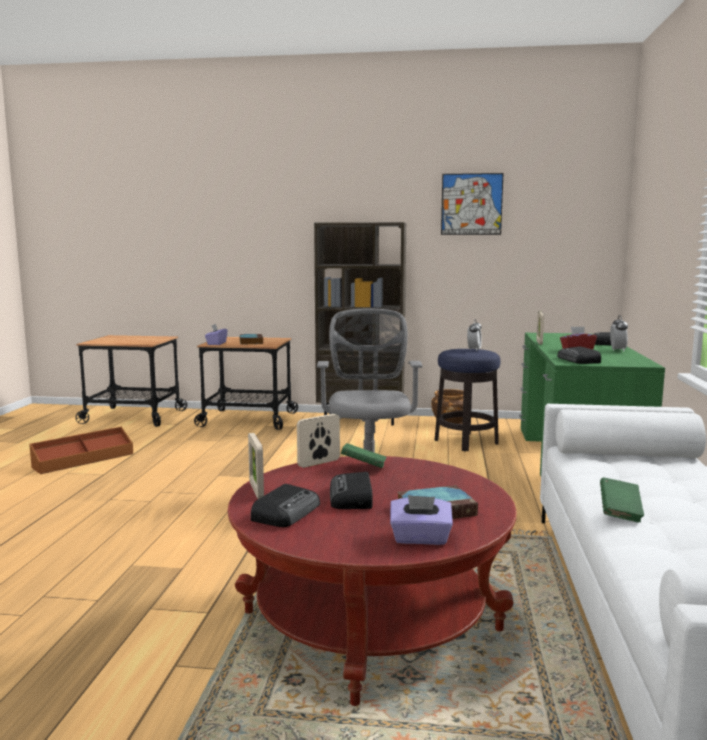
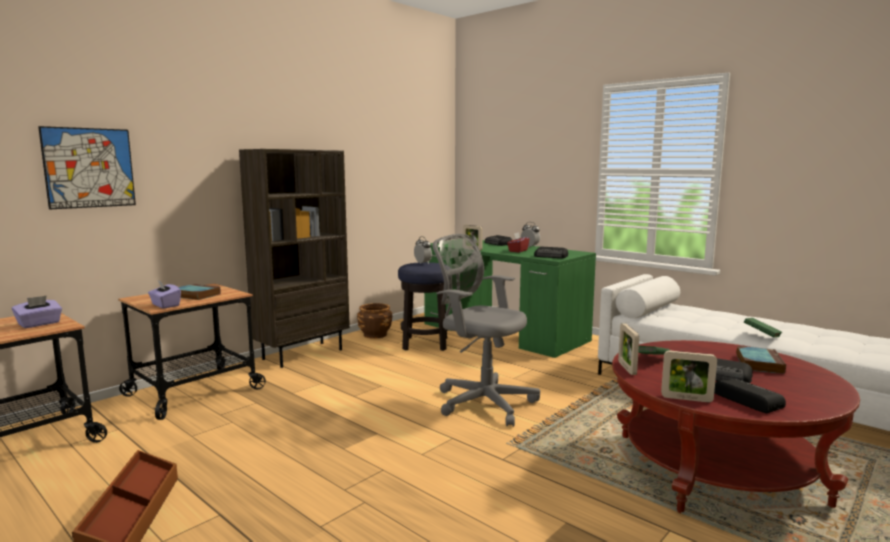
camera: 55 degrees left, 0 degrees up
(420, 538) = (813, 378): purple tissue box -> purple tissue box (39, 324)
(471, 204) = (364, 134): picture -> picture (89, 168)

